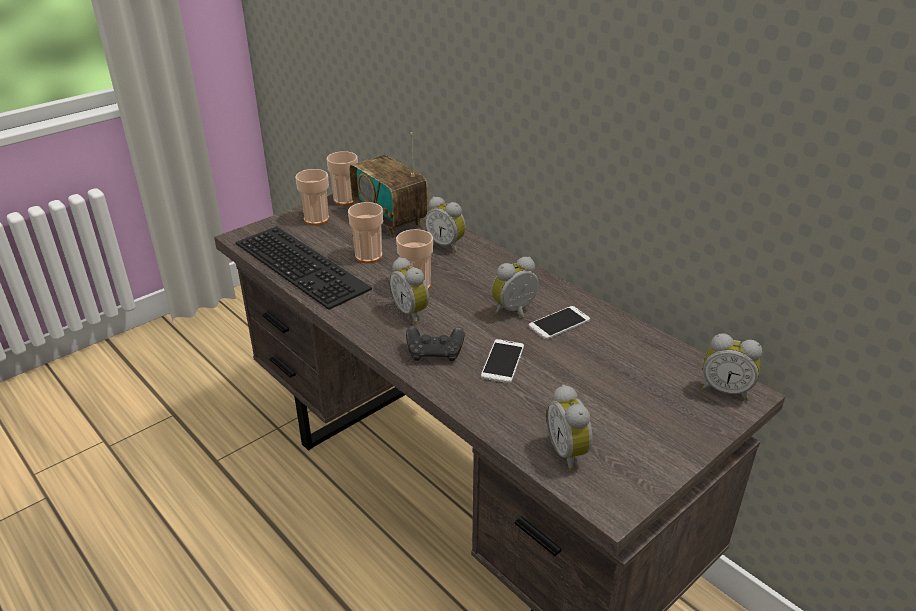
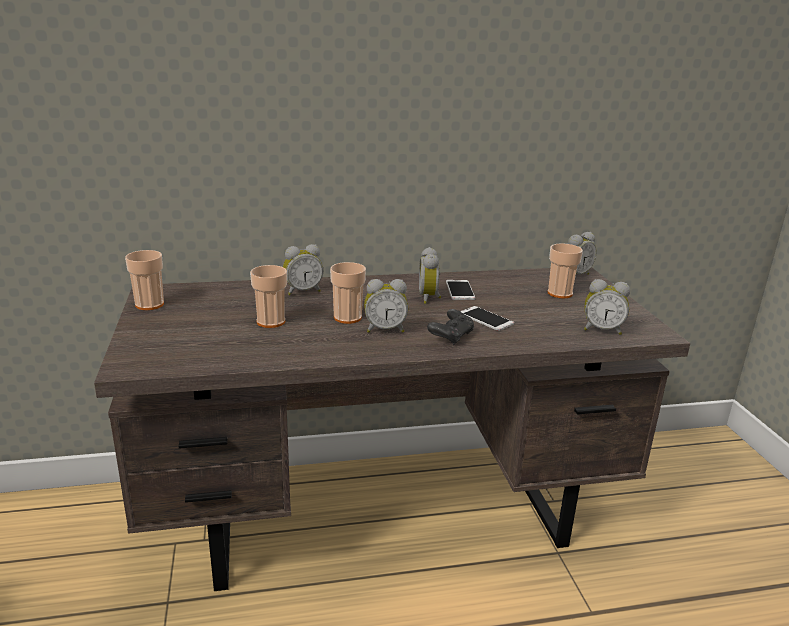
camera: 60 degrees left, 10 degrees down
(304, 265) = (239, 351): keyboard -> none
(316, 219) = (162, 325): cup -> cup (560, 293)
(390, 218) = (221, 297): radio -> none

